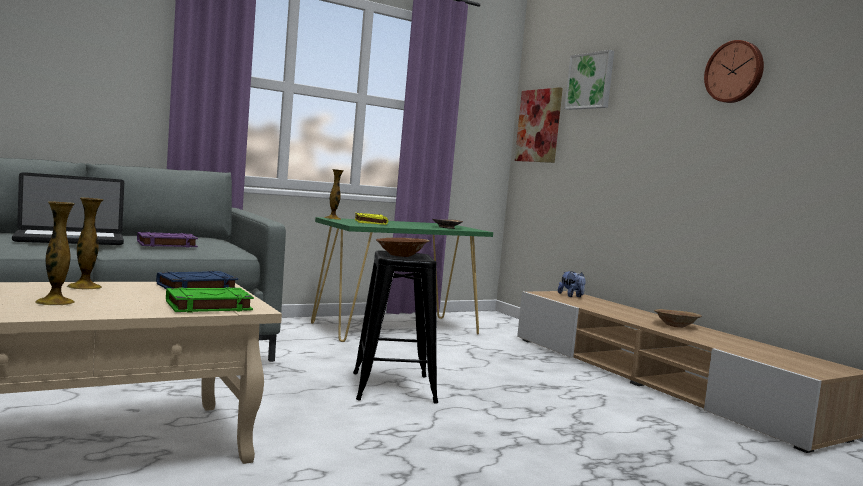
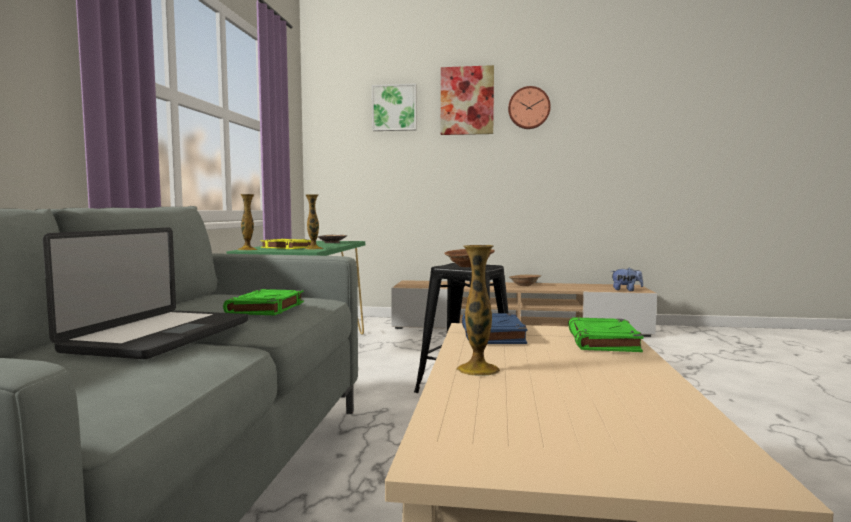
camera: 50 degrees left, 0 degrees up
(55, 302) = (589, 388): vase -> vase (313, 249)
(166, 244) = (266, 308): purple book -> green book
(539, 126) = (338, 145): picture -> picture (467, 101)
(571, 296) = (421, 283): plush toy -> plush toy (626, 290)

